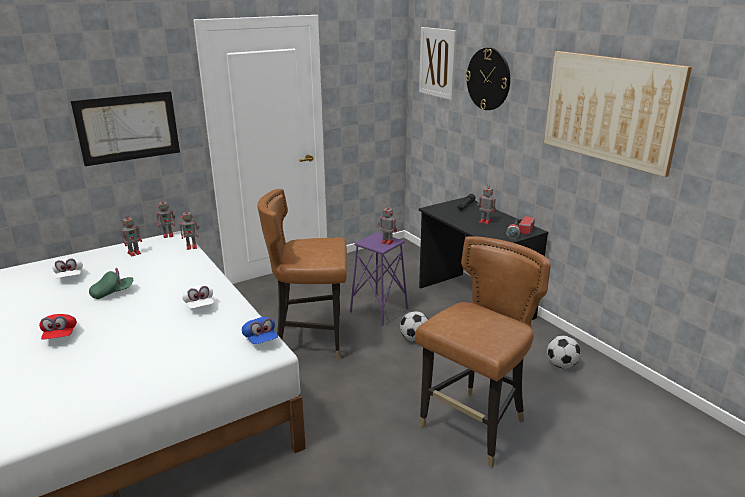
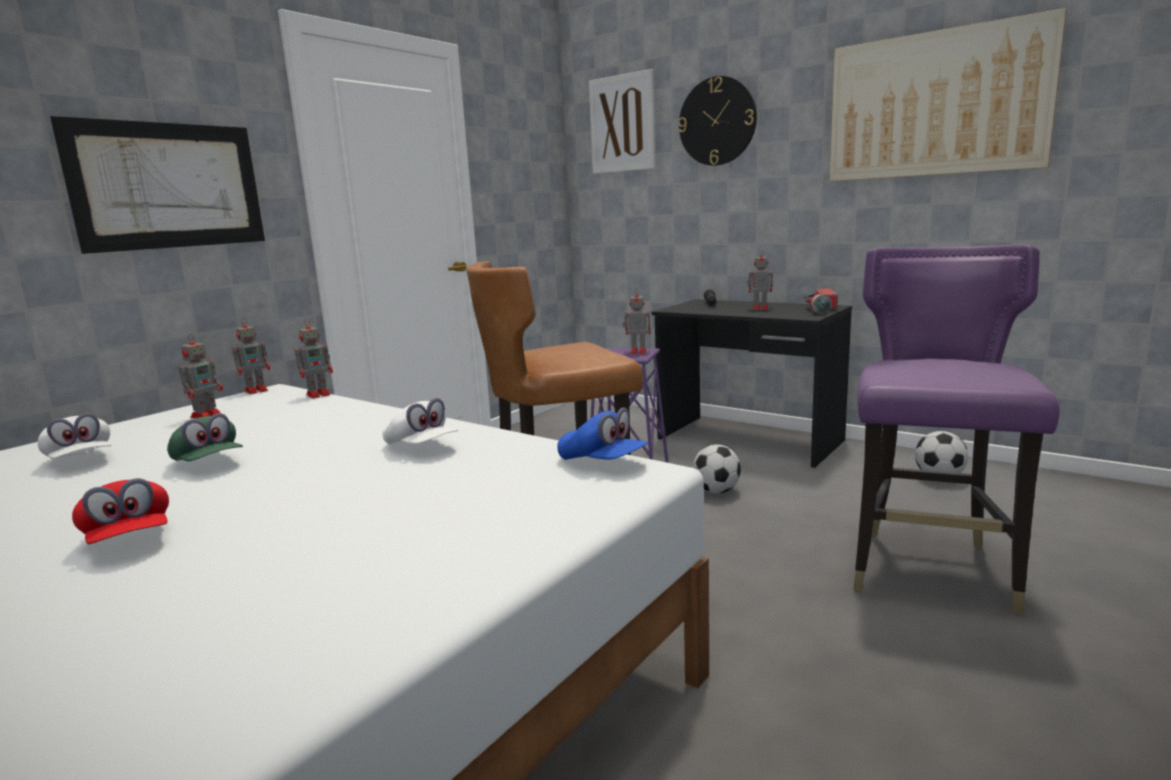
camera: 20 degrees left, 10 degrees down
(113, 293) = (208, 463): green cap -> green cap turned 90 degrees clockwise
(474, 427) = (930, 571): brown chair -> purple chair

